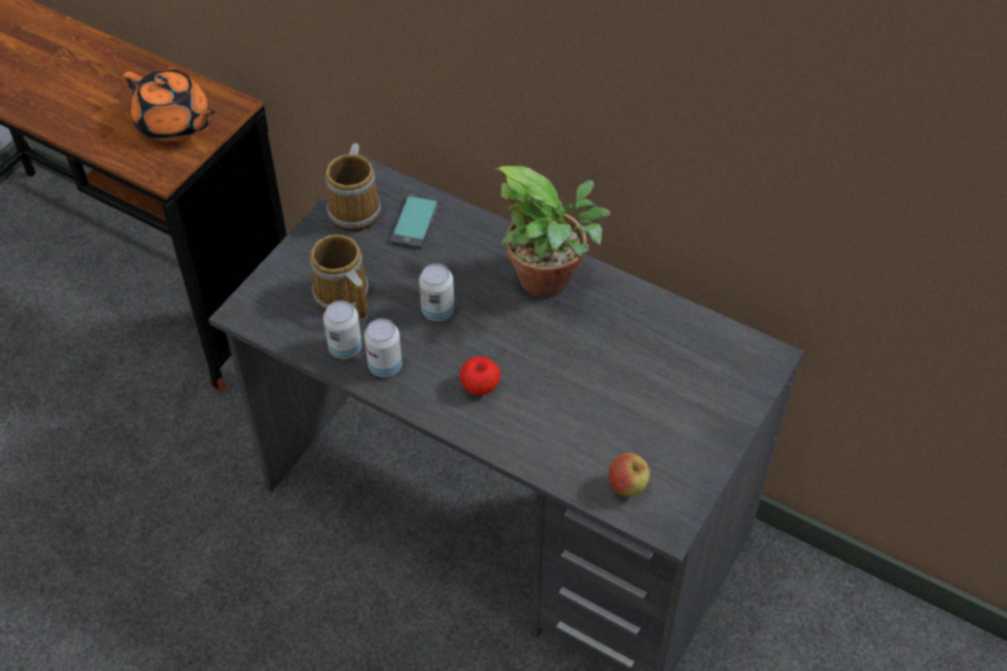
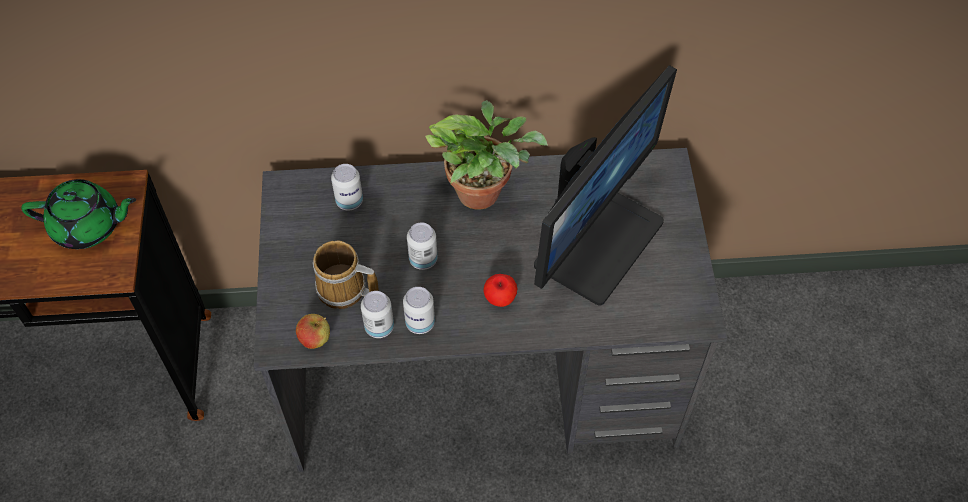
camera: 35 degrees left, 5 degrees up
(174, 124) = (88, 226): orange teapot -> green teapot
(357, 209) = (296, 216): mug -> none
(415, 222) = (349, 201): phone -> can
(624, 388) = (597, 241): none -> monitor
(627, 487) = (654, 309): apple -> apple (315, 340)

